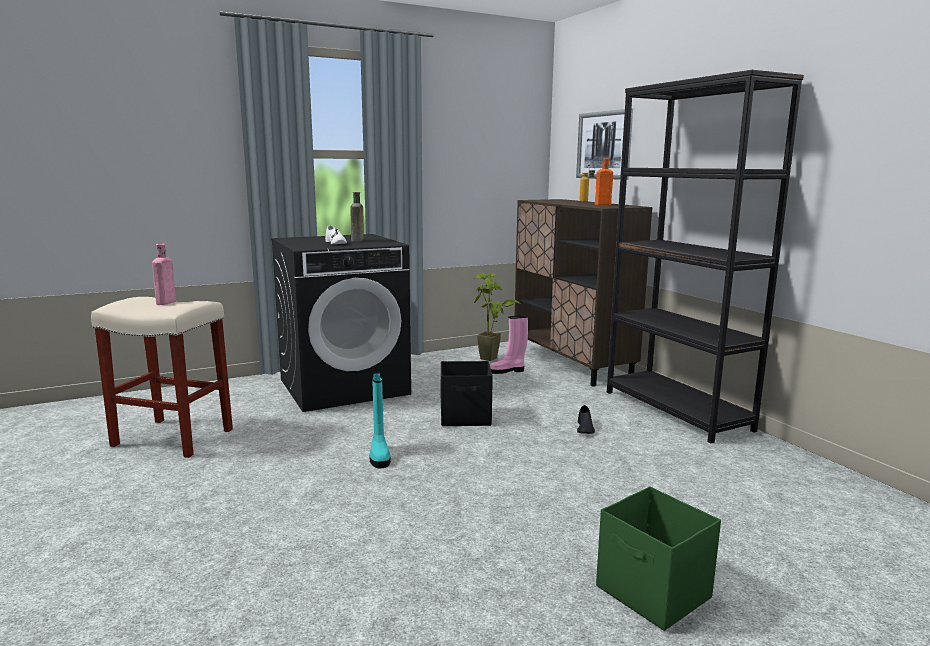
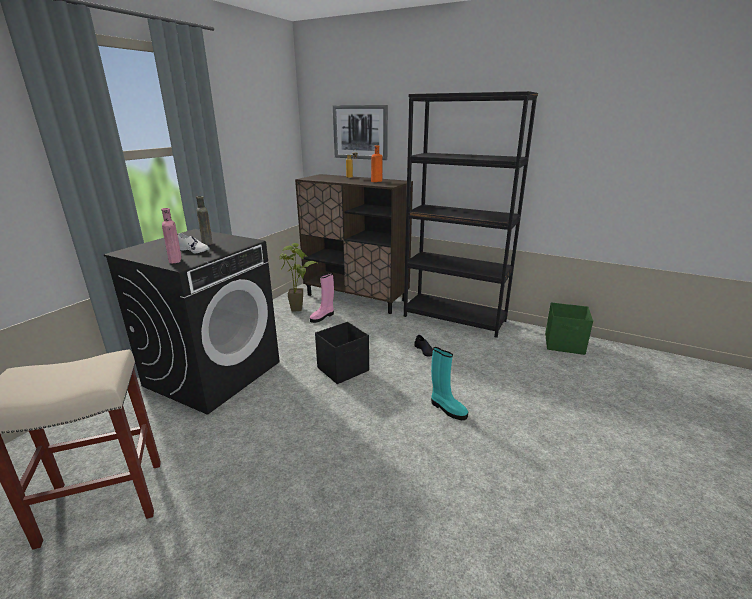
camera: 35 degrees left, 10 degrees up
(165, 303) = (65, 372): pink bottle -> pink bottle (175, 260)
(379, 455) = (325, 432): turquoise boot -> turquoise boot (447, 409)
(653, 593) = (594, 461): green storage box -> green storage box (565, 344)

